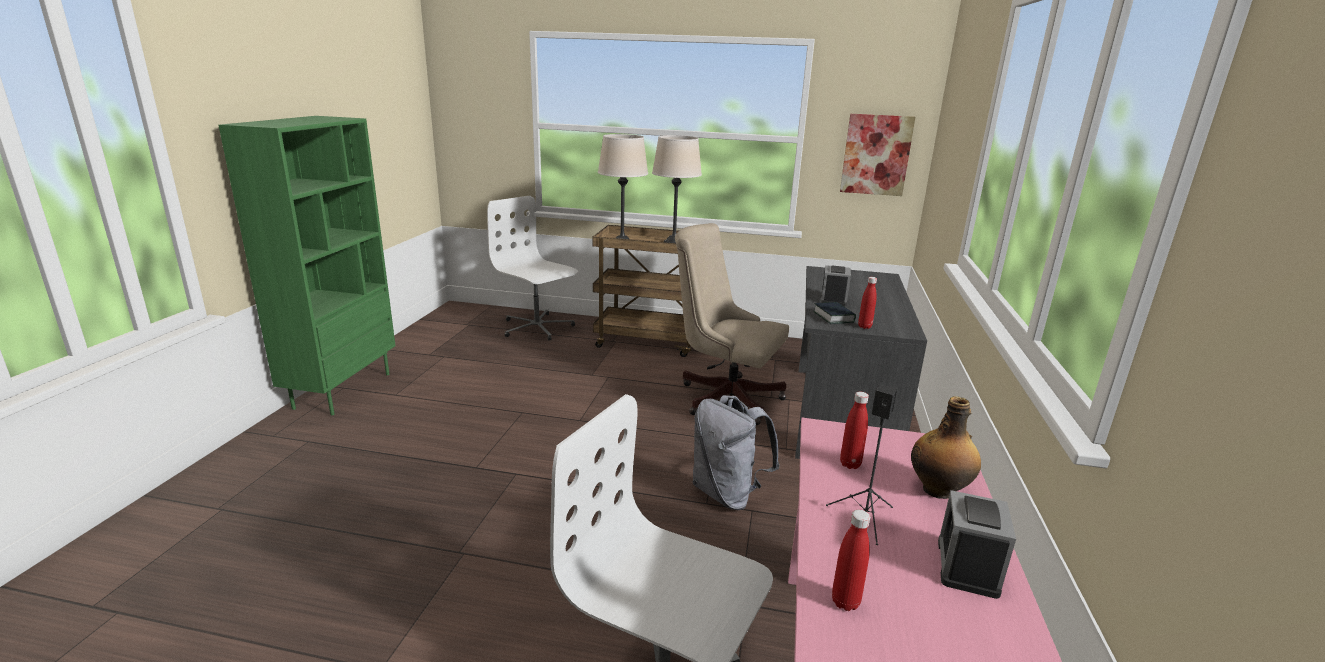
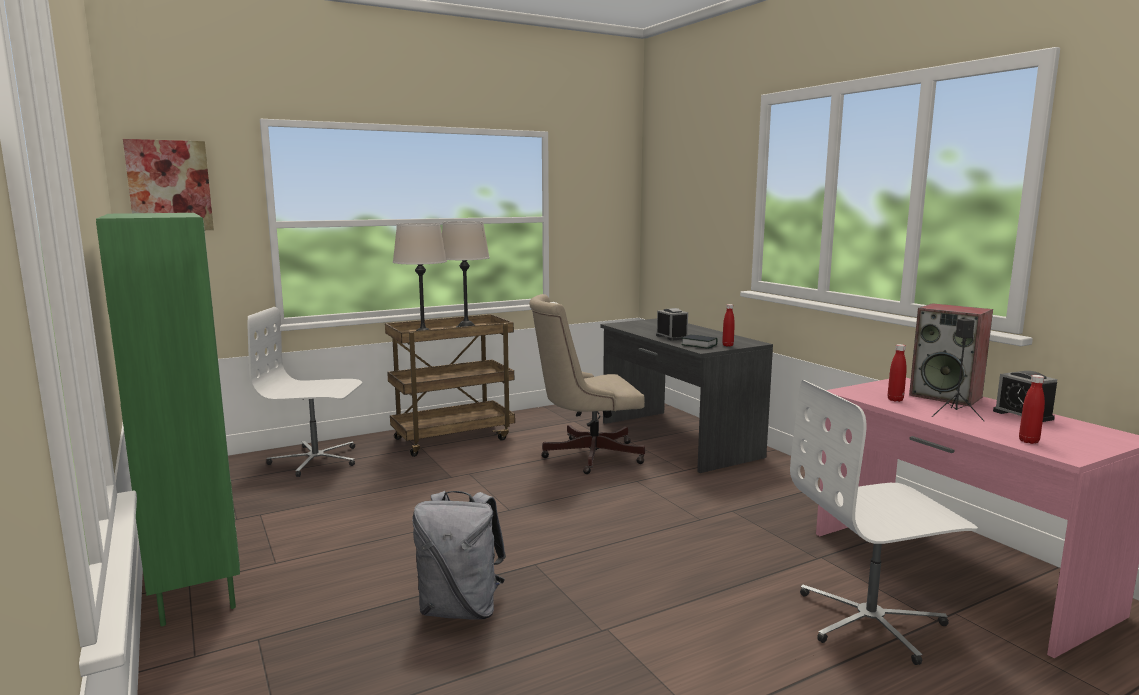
camera: 40 degrees left, 10 degrees down
(728, 494) = (702, 508): grey backpack -> grey backpack (461, 609)
(876, 155) = (603, 227): picture -> picture (169, 186)
(939, 490) = (946, 396): bottle -> speaker

